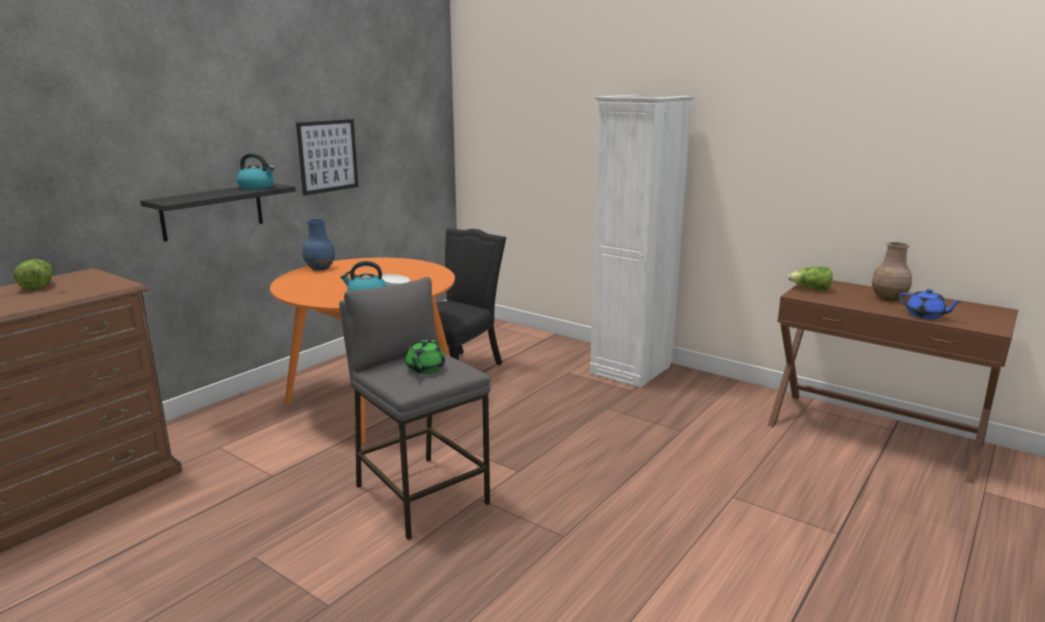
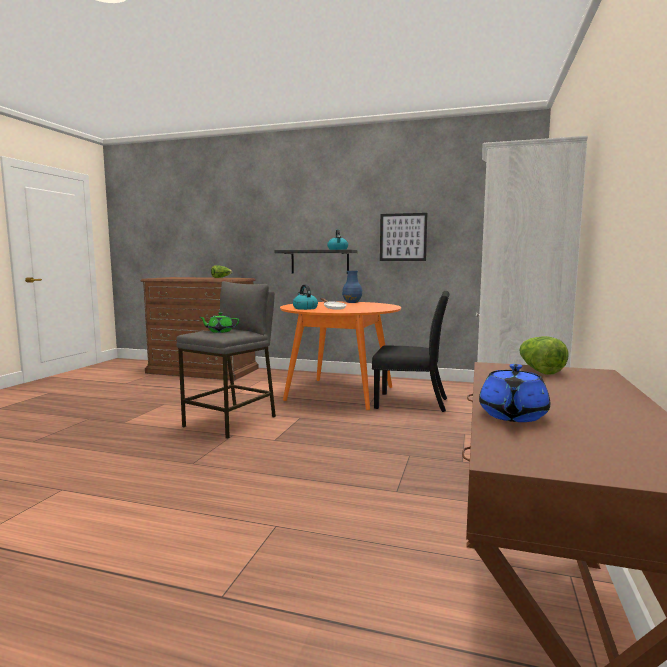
camera: 70 degrees right, 10 degrees down
(888, 298) = (580, 400): brown vase -> none

